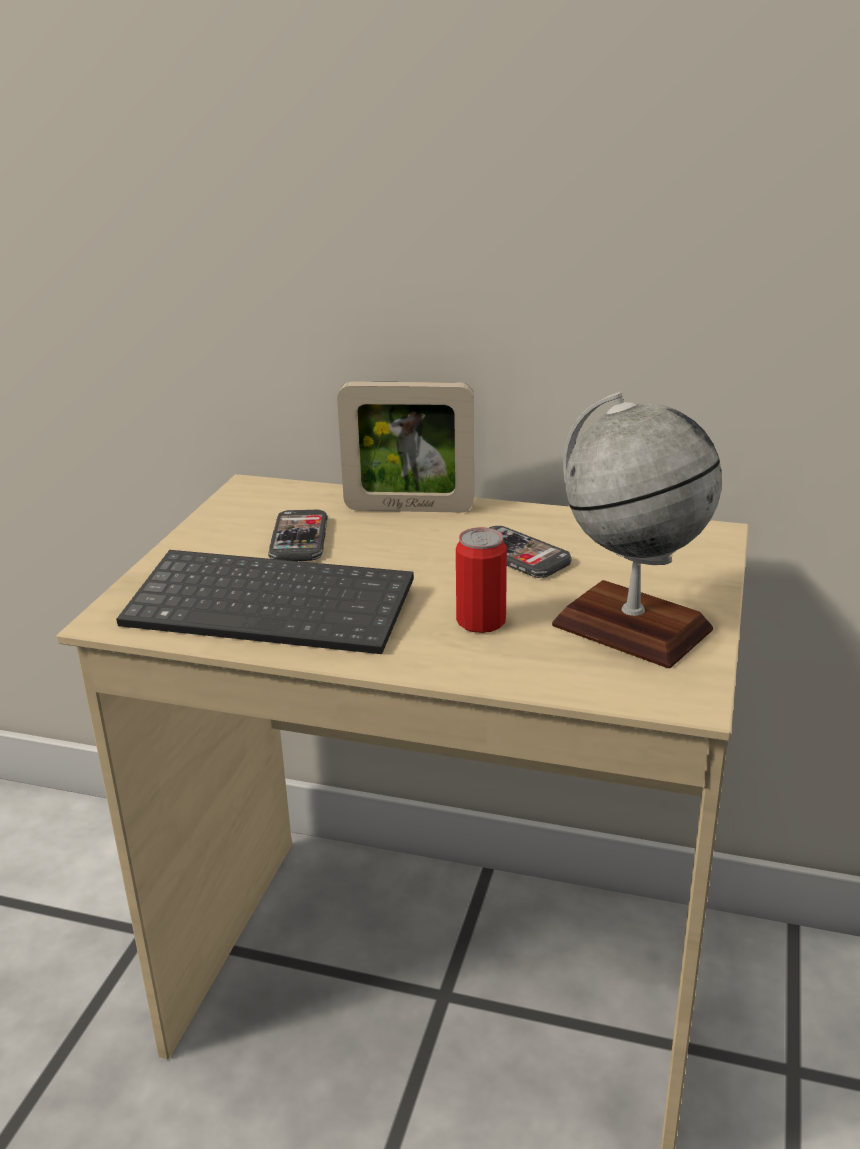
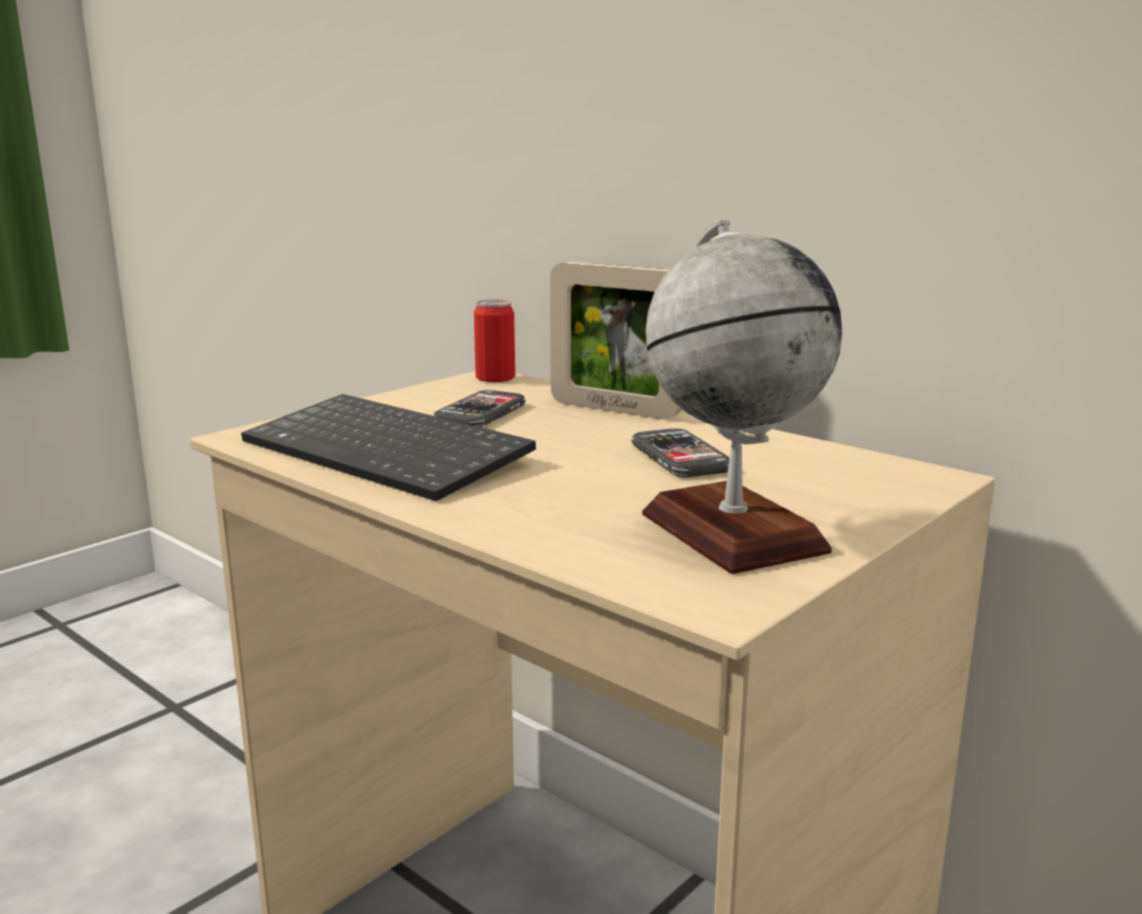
camera: 25 degrees right, 10 degrees down
(481, 621) = (570, 497): can -> can (495, 378)

